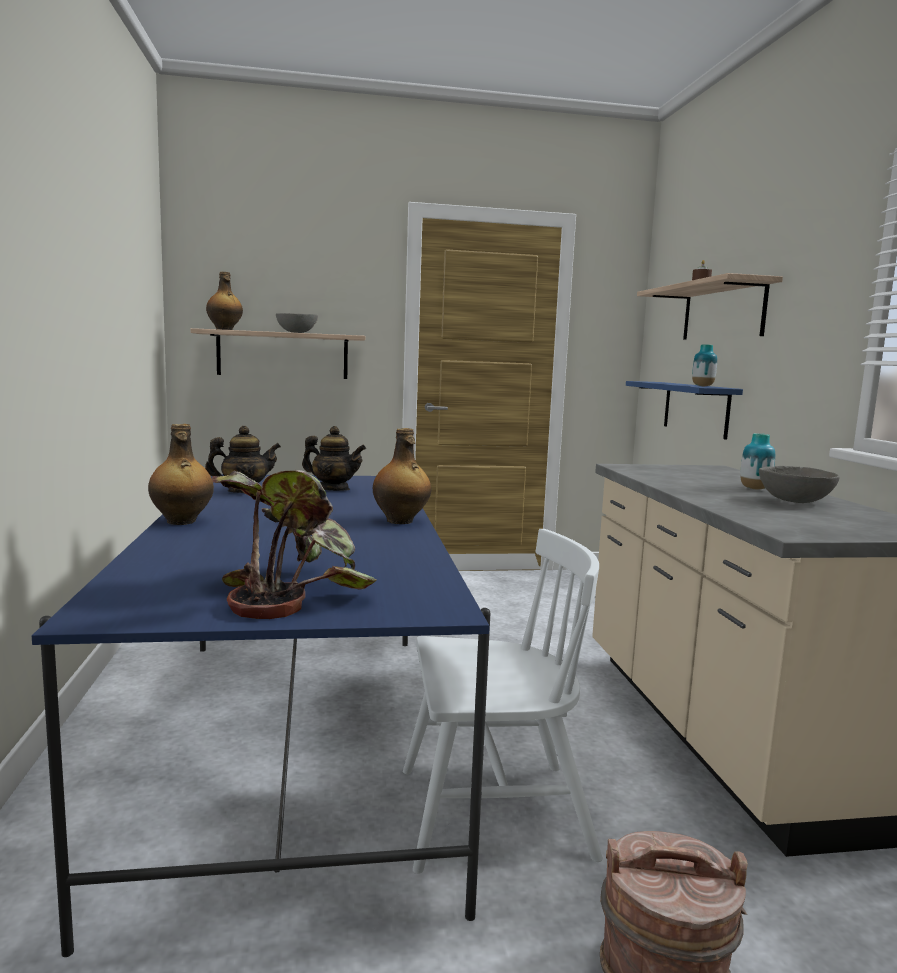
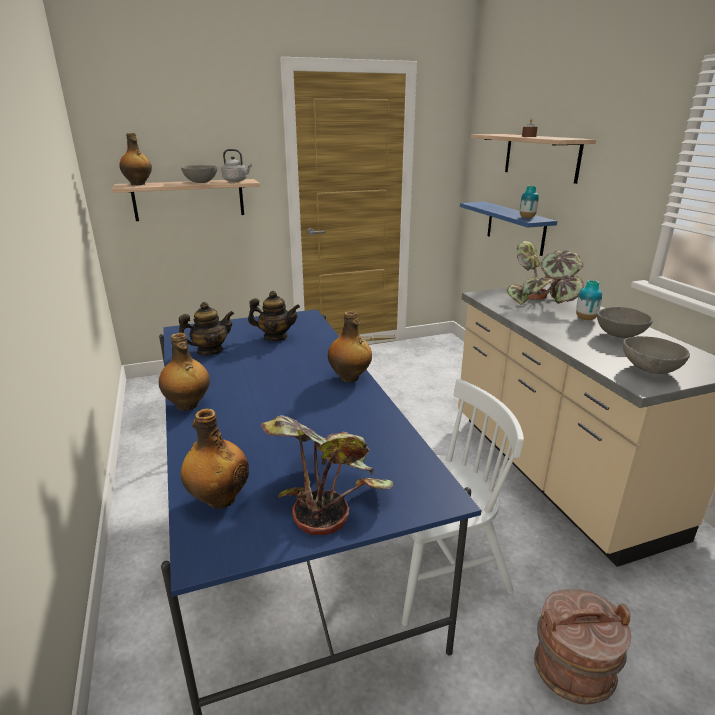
camera: 10 degrees left, 15 degrees up
(154, 582) = (219, 499): none -> bottle
(339, 334) = (236, 181): none -> grey kettle
(704, 475) = (543, 301): none -> potted plant
(817, 525) = (650, 370): none -> grey bowl

